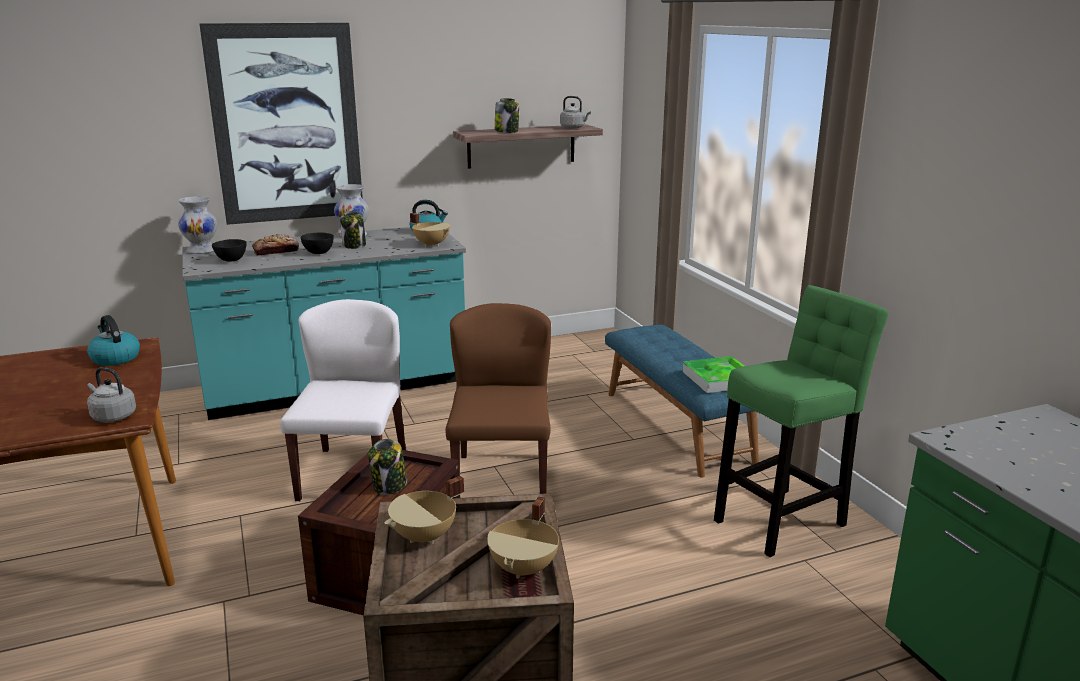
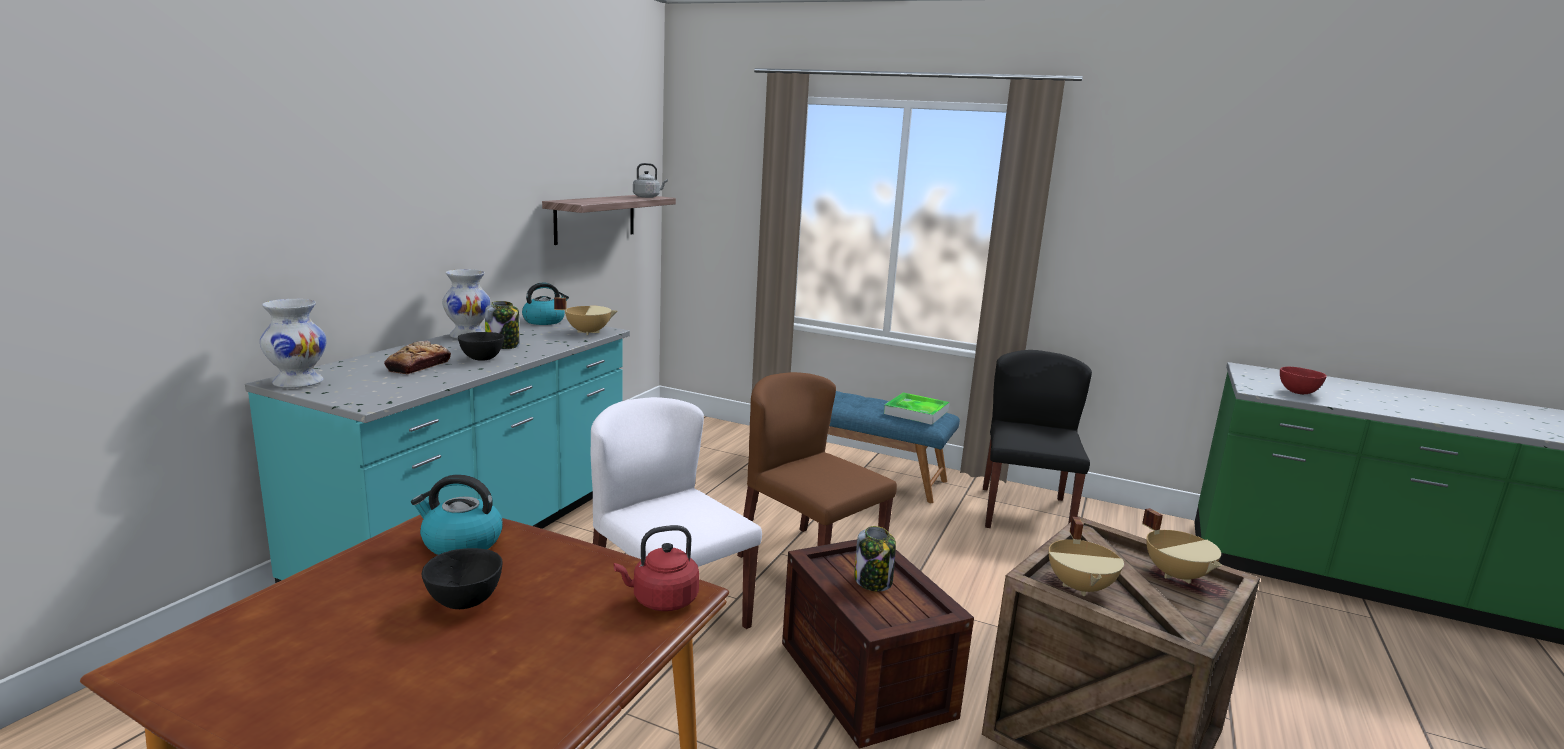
camera: 45 degrees left, 5 degrees down
(112, 416) = (661, 600): grey kettle -> red kettle
(231, 260) = (384, 385): black bowl -> black bowl (464, 603)
(286, 124) = (378, 191): picture -> none
(507, 131) = (603, 200): jar -> none
(784, 520) = (1024, 512): green stool -> black chair
(1010, 459) = (1297, 392): none -> red bowl

